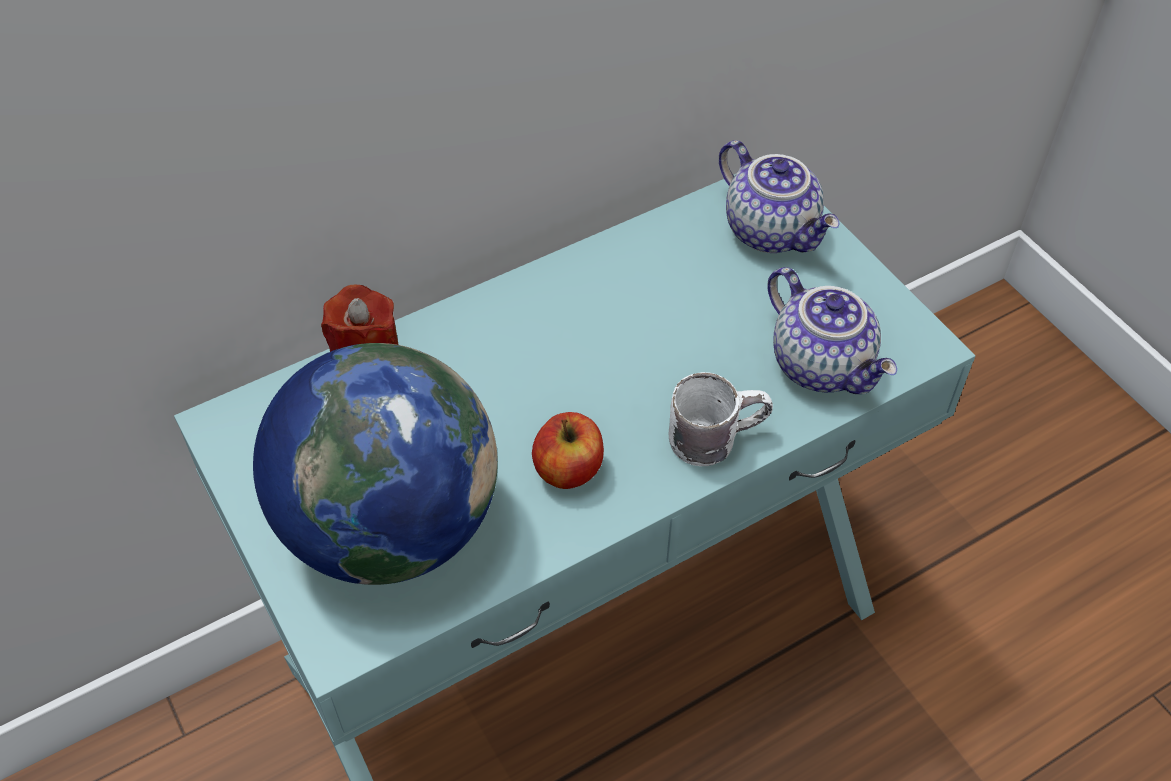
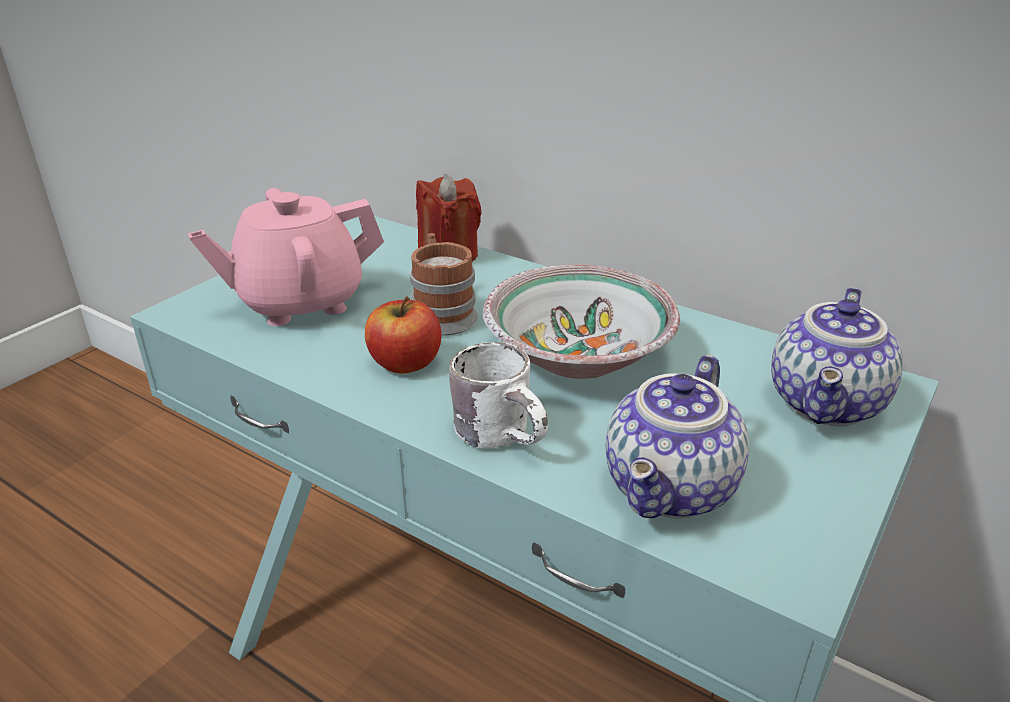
camera: 65 degrees right, 20 degrees down
(390, 526) = (299, 302): globe -> pink teapot
(492, 413) = (442, 313): none -> mug
(625, 341) = (579, 354): none -> bowl

